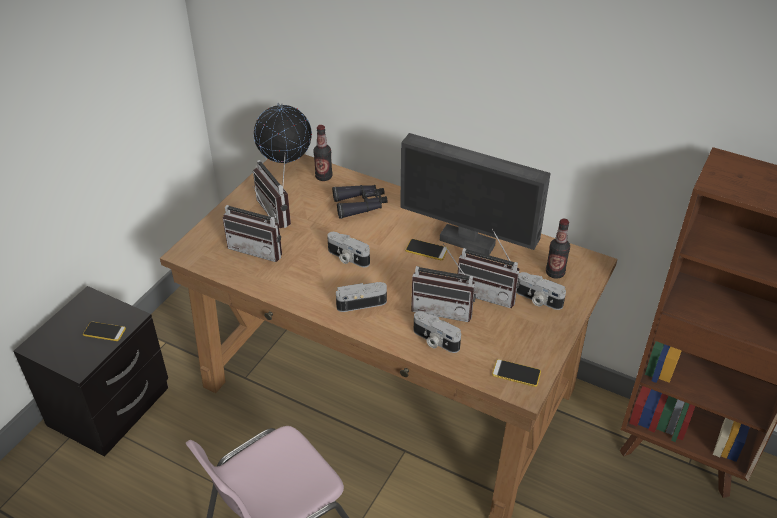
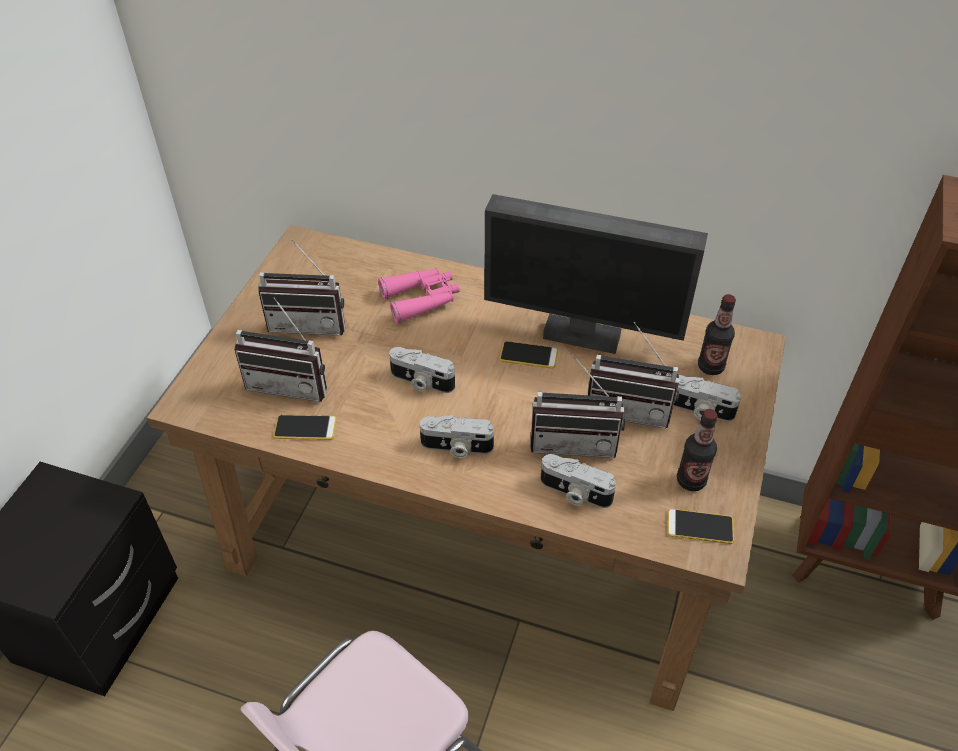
camera: 10 degrees left, 5 degrees up
(104, 331) = (78, 530): phone -> phone (305, 428)
(280, 211) = (309, 322): radio -> radio turned 45 degrees counterclockwise
(285, 164) = (302, 250): globe -> none
(324, 177) = (360, 263): bottle -> bottle (691, 480)
(360, 205) = (421, 299): black binoculars -> pink binoculars
(361, 302) = (456, 447): camera -> camera turned 150 degrees counterclockwise

